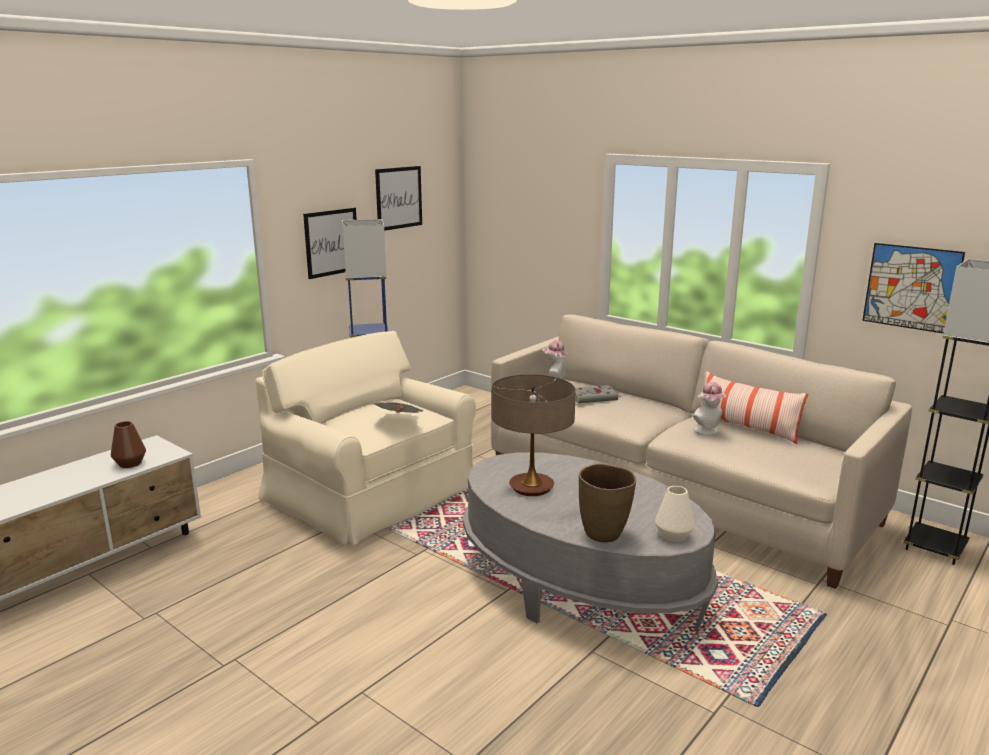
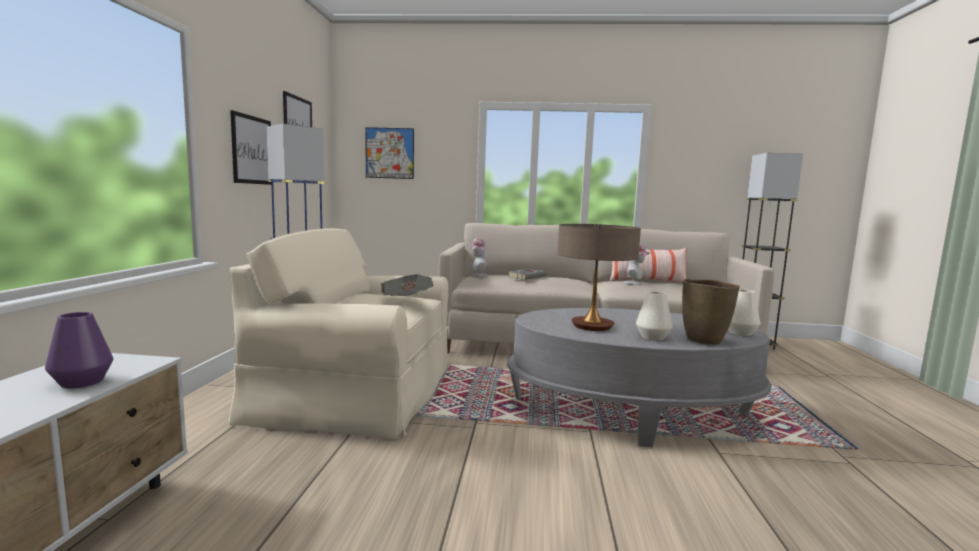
camera: 35 degrees left, 10 degrees down
(130, 463) = (82, 382): brown vase -> purple vase
(559, 516) = (652, 337): none -> white vase
(911, 287) = (707, 182): picture -> picture (389, 153)

